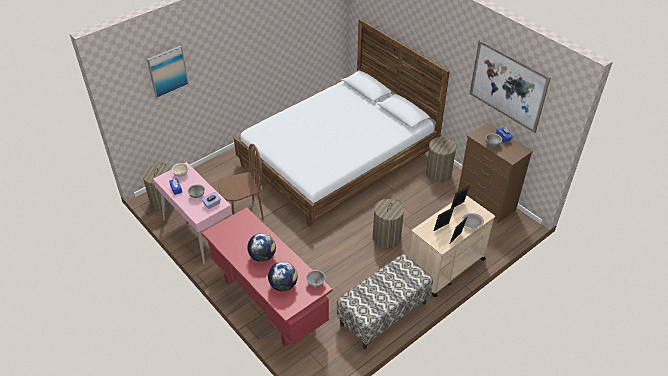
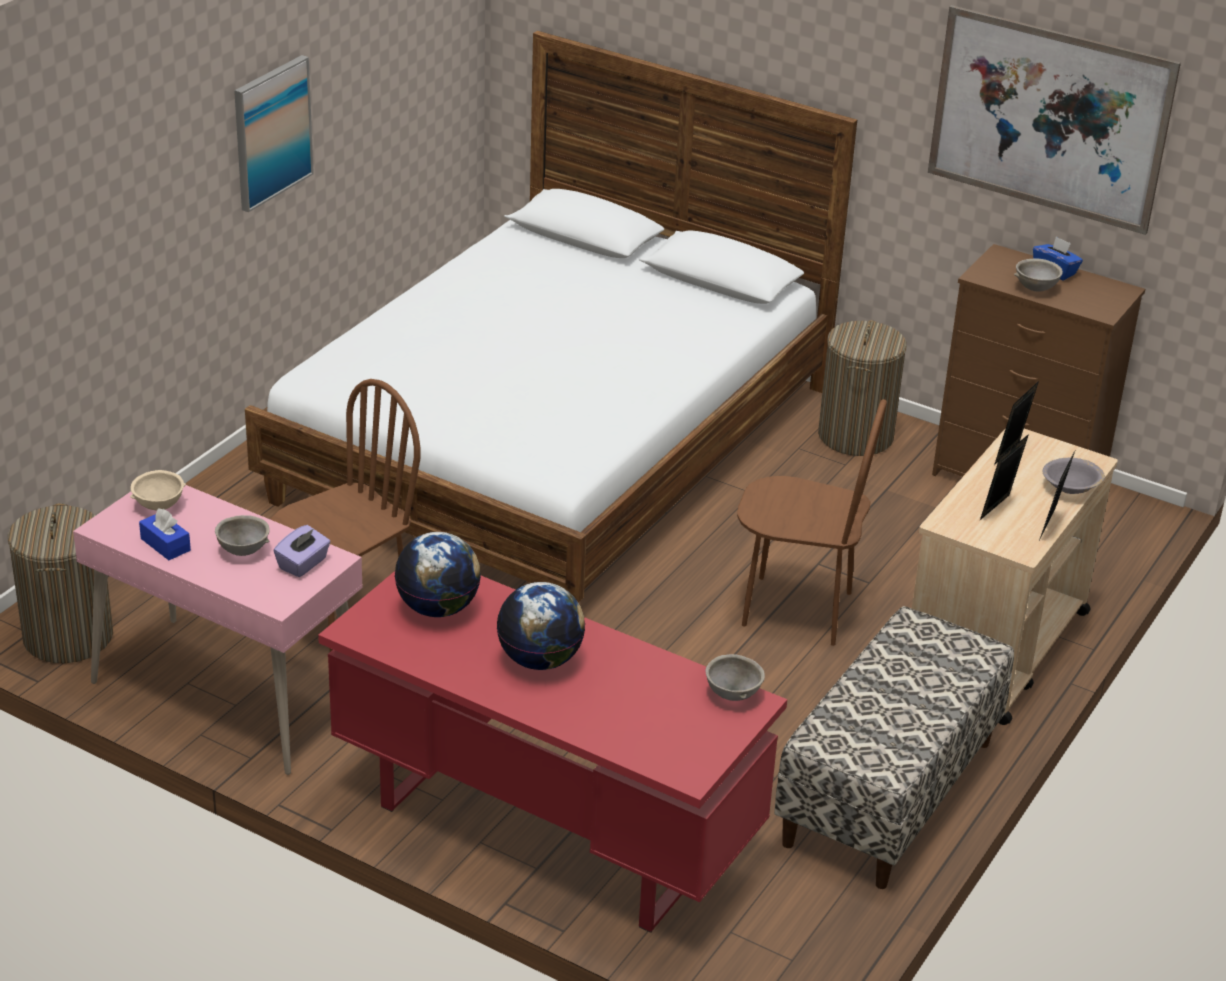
camera: 20 degrees left, 10 degrees down
(167, 71) = (64, 195): picture -> picture (271, 132)
(283, 285) = (644, 717): globe -> globe (438, 608)
(386, 238) = (797, 609): laundry basket -> brown chair

